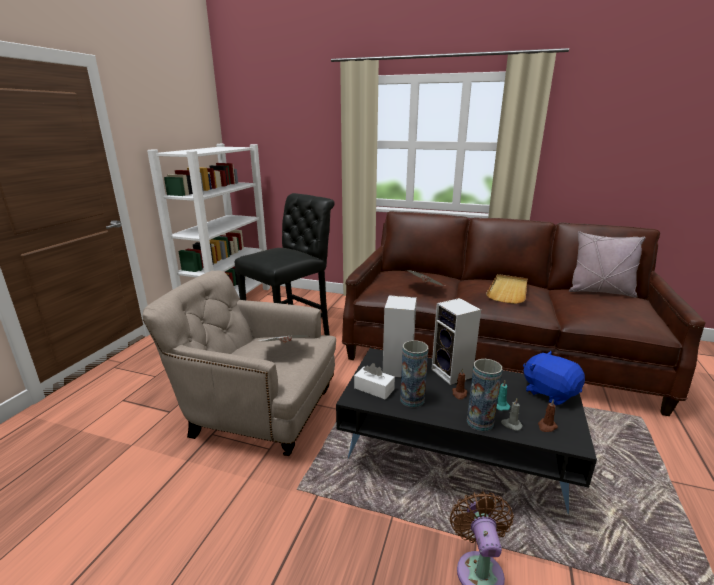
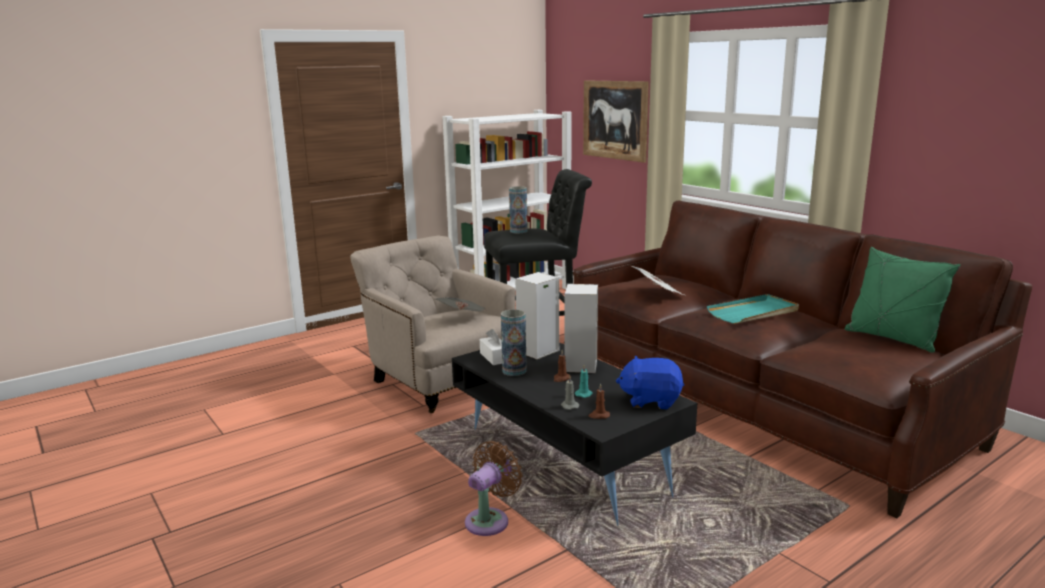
camera: 35 degrees right, 5 degrees down
(300, 150) = (615, 120): none -> picture
(480, 422) = (545, 397): vase -> vase (518, 231)
(508, 290) = (754, 312): beige tray -> turquoise tray
(549, 392) = (650, 400): blue plush toy -> blue plush toy turned 75 degrees counterclockwise
(600, 292) = (892, 339): purple pillow -> green pillow

